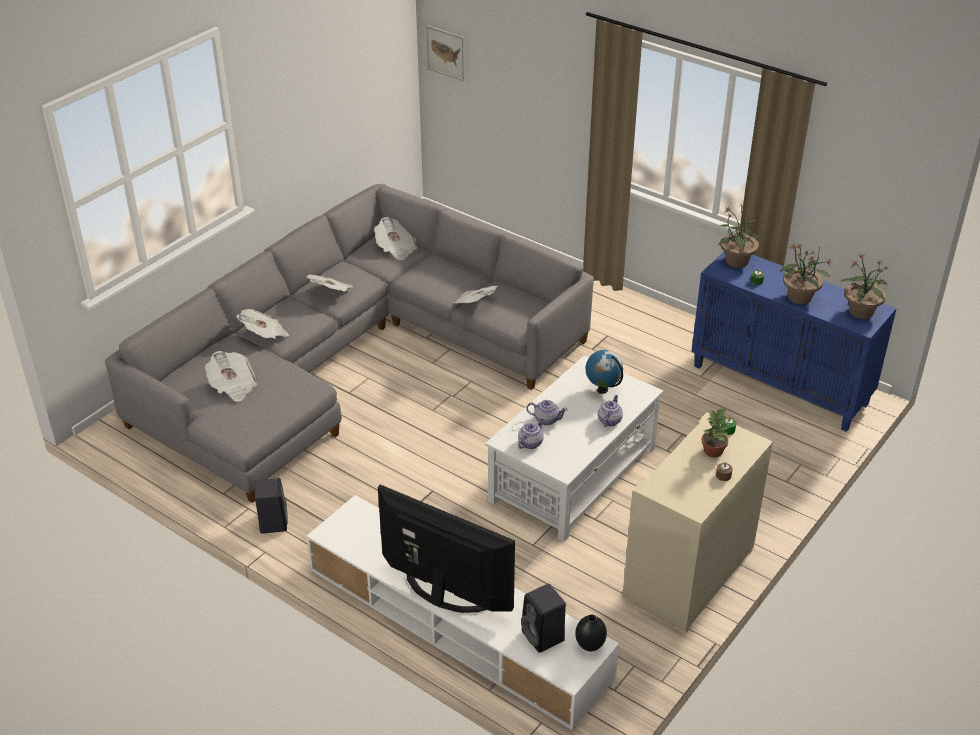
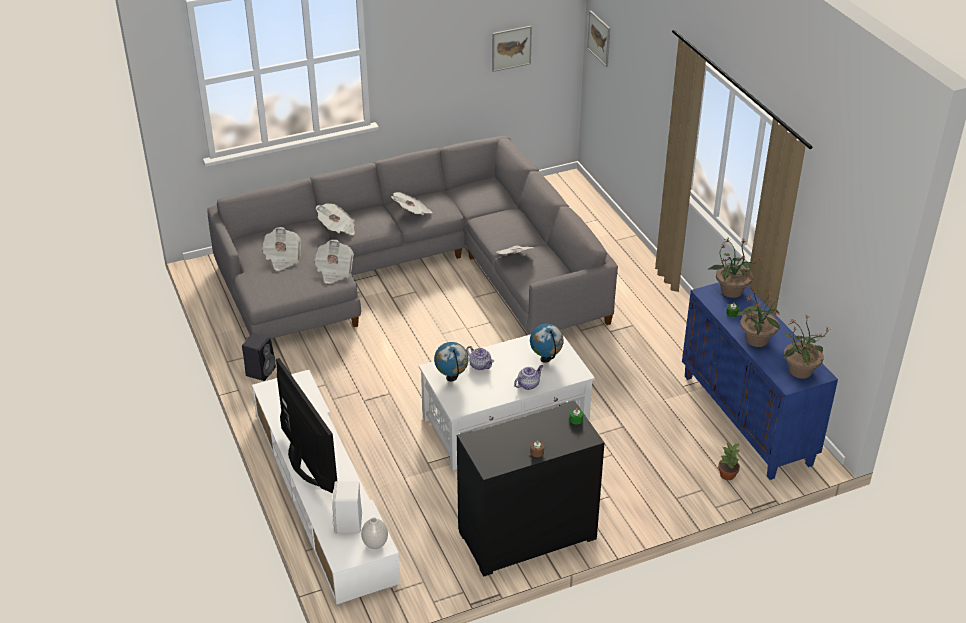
camera: 30 degrees right, 0 degrees up
(359, 85) = (511, 48): none -> picture
(396, 248) = (491, 194): newspaper -> newspaper (334, 271)
(530, 443) = (452, 378): teapot -> globe
(544, 637) = (348, 524): black speaker -> white speaker
(590, 646) = (375, 545): black vase -> white vase
(690, 575) = (527, 536): beige dresser -> black dresser
(713, 451) = (548, 431): potted plant -> potted plant (727, 475)

